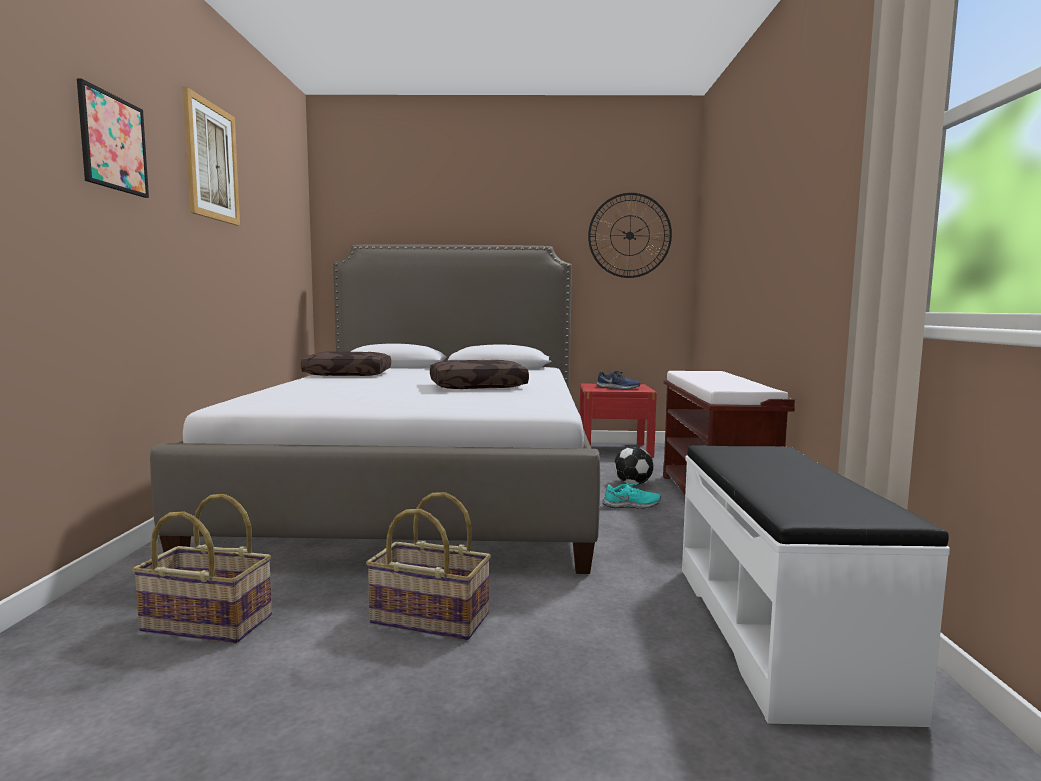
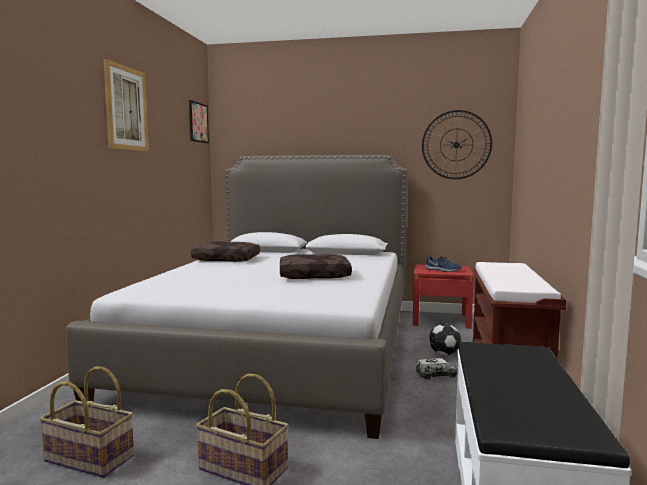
camera: 10 degrees right, 0 degrees up
(113, 142) = (48, 108): picture -> picture (198, 122)
(632, 505) = (436, 375): turquoise shoe -> toy truck

